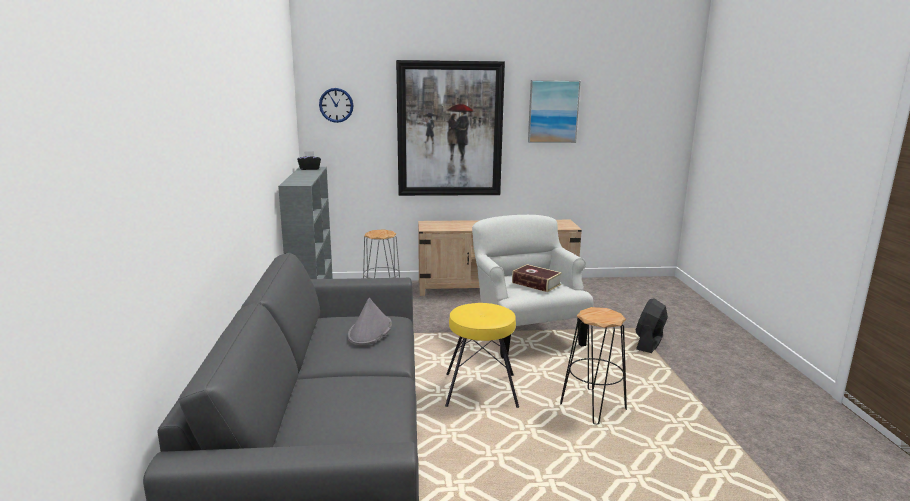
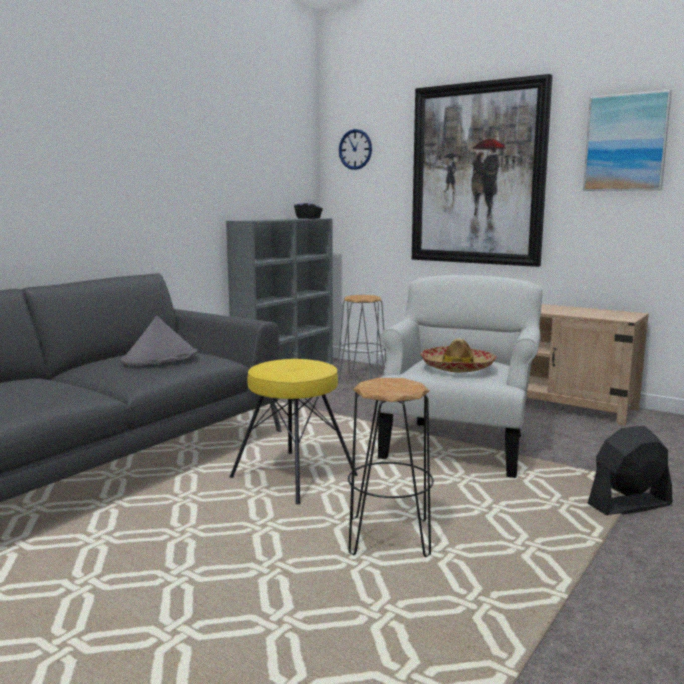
camera: 40 degrees right, 5 degrees down
(536, 283) = (457, 367): book -> hat

